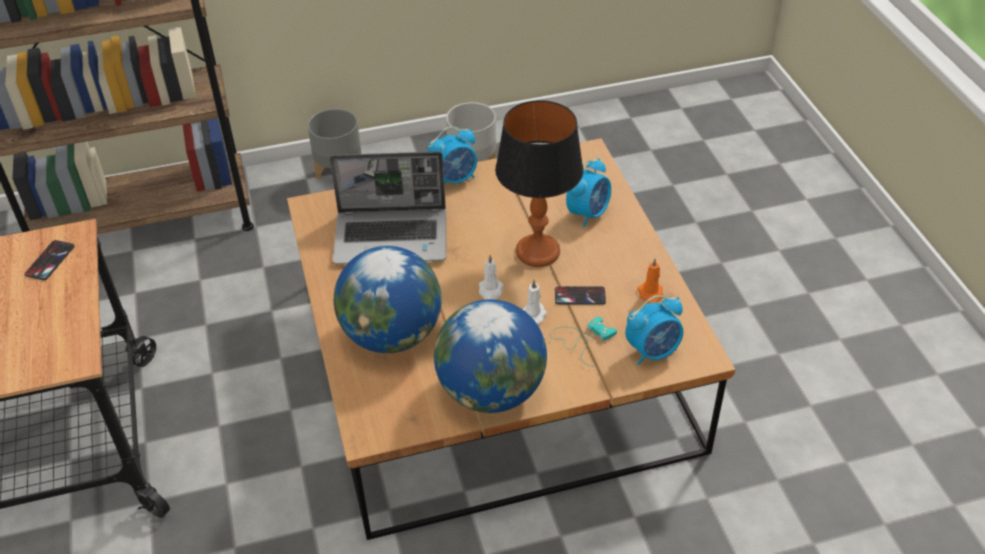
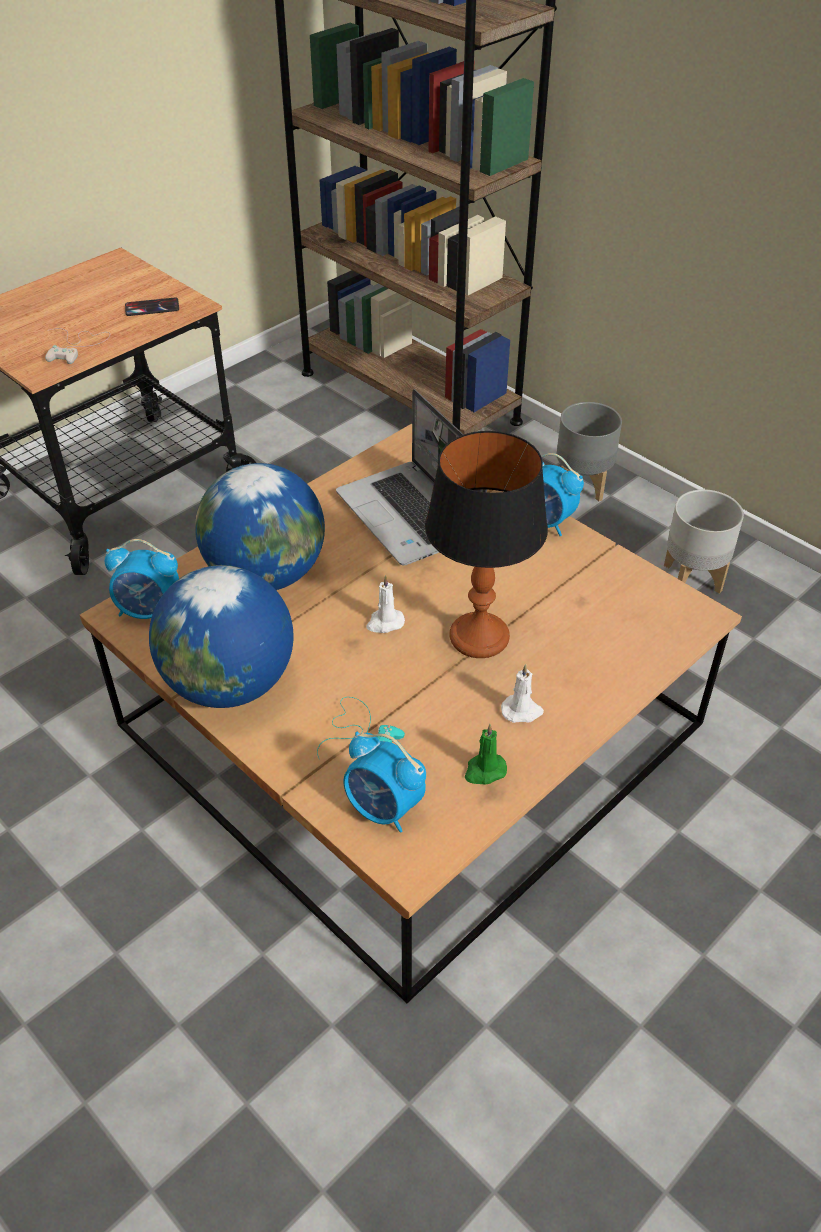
camera: 60 degrees right, 0 degrees up
(61, 325) = (77, 346): none -> white game controller
(534, 314) = (373, 673): white candle -> white candle (522, 711)
(580, 296) = (432, 703): phone -> none
(588, 213) = (585, 656): alarm clock -> alarm clock (149, 611)
(650, 295) = (484, 771): orange candle -> green candle

